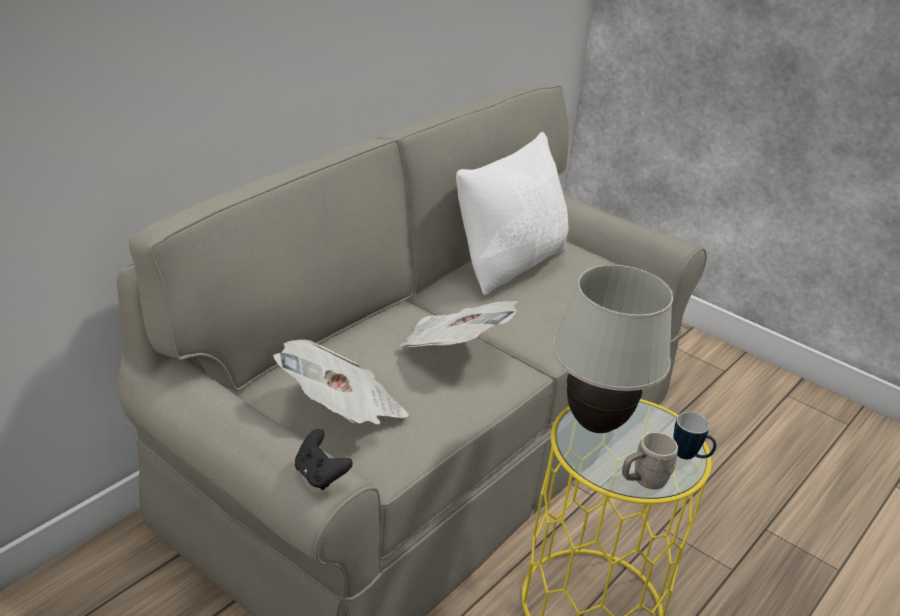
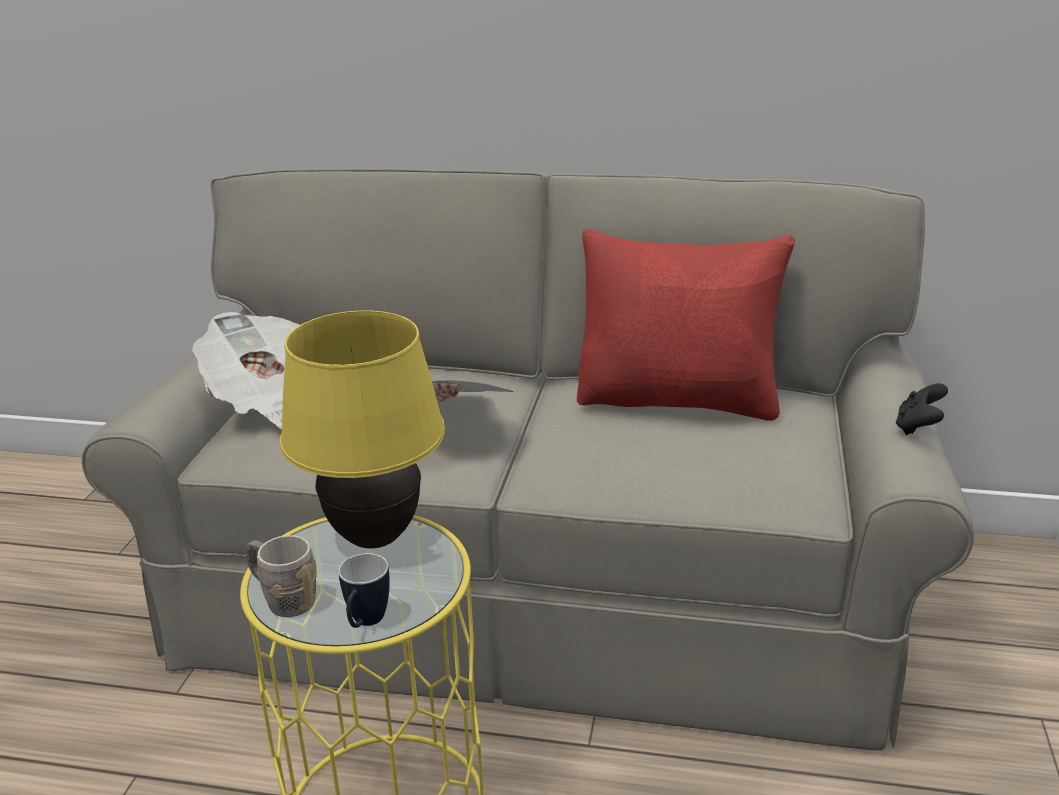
camera: 65 degrees right, 5 degrees down
(320, 475) = (132, 410): black game controller -> black game controller (918, 428)
(510, 264) = (679, 400): white pillow -> red pillow
(595, 424) = (374, 537): white table lamp -> yellow table lamp

